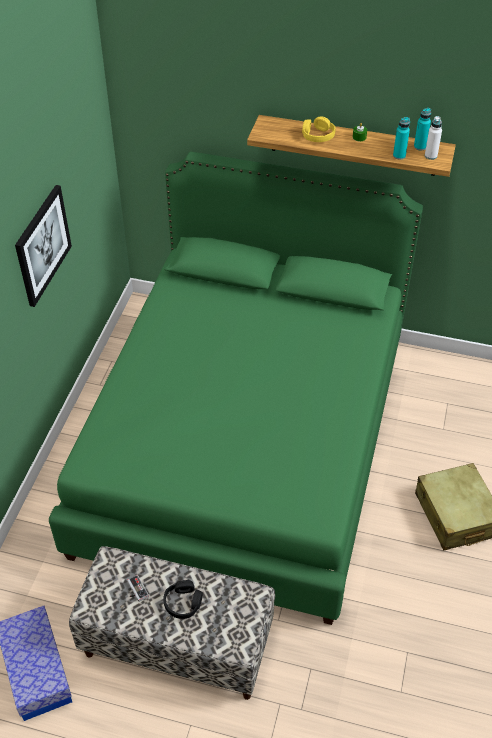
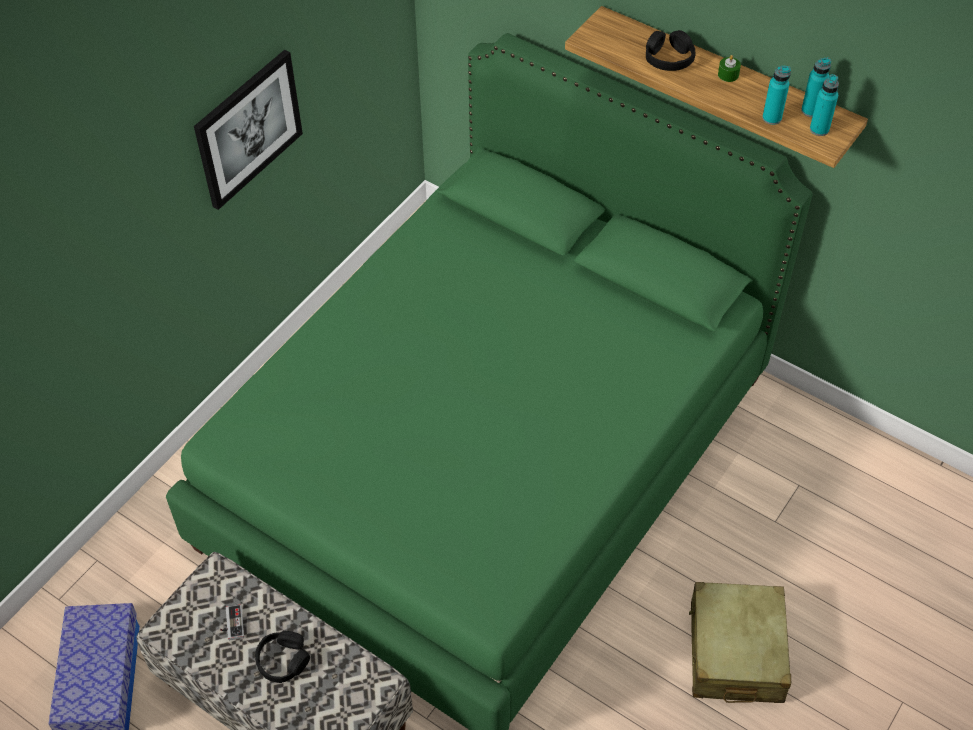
camera: 20 degrees right, 5 degrees up
(317, 135) = (668, 58): yellow headphones -> black headphones
(430, 156) = (819, 129): white bottle -> turquoise bottle

